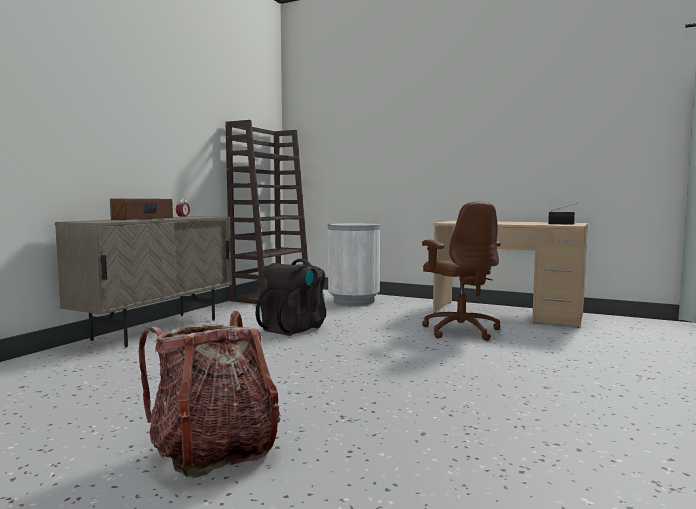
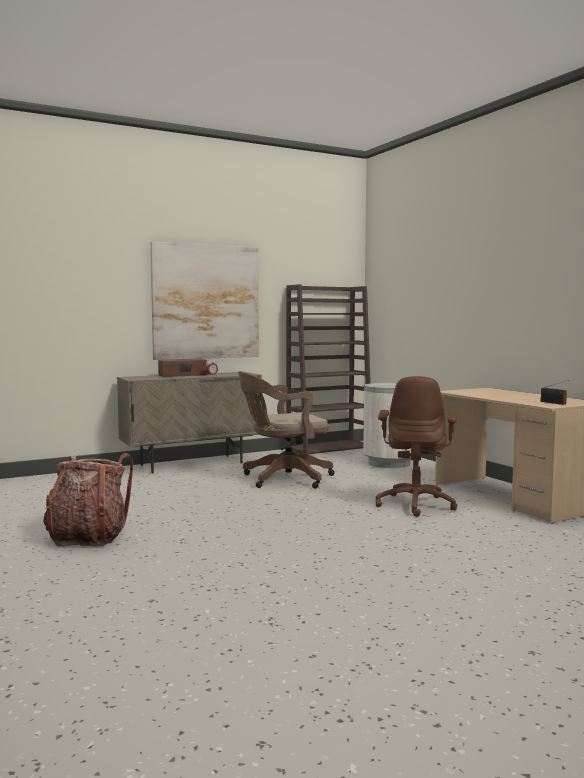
camera: 35 degrees right, 0 degrees up
(152, 130) = (206, 302): none -> picture
(294, 328) = (283, 479): black backpack -> brown office chair

